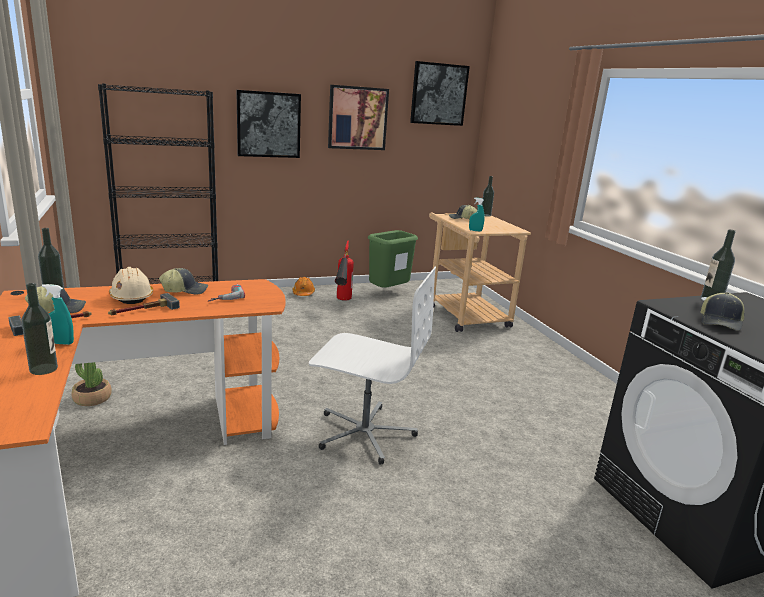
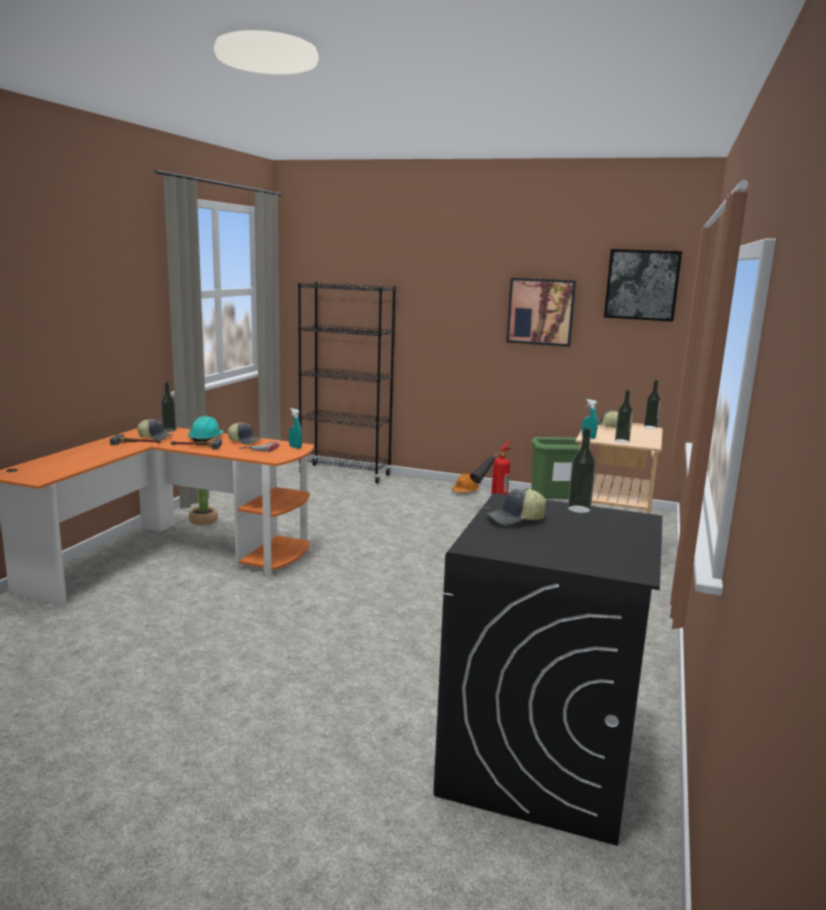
camera: 40 degrees right, 5 degrees down
(43, 369) = (92, 461): bottle -> bottle (622, 441)
(61, 343) = (122, 452): turquoise spray bottle -> turquoise spray bottle (295, 447)
(131, 296) = (206, 438): beige hard hat -> turquoise hard hat
(268, 124) = (448, 317): picture -> none
(364, 432) = (340, 595): white office chair -> none

